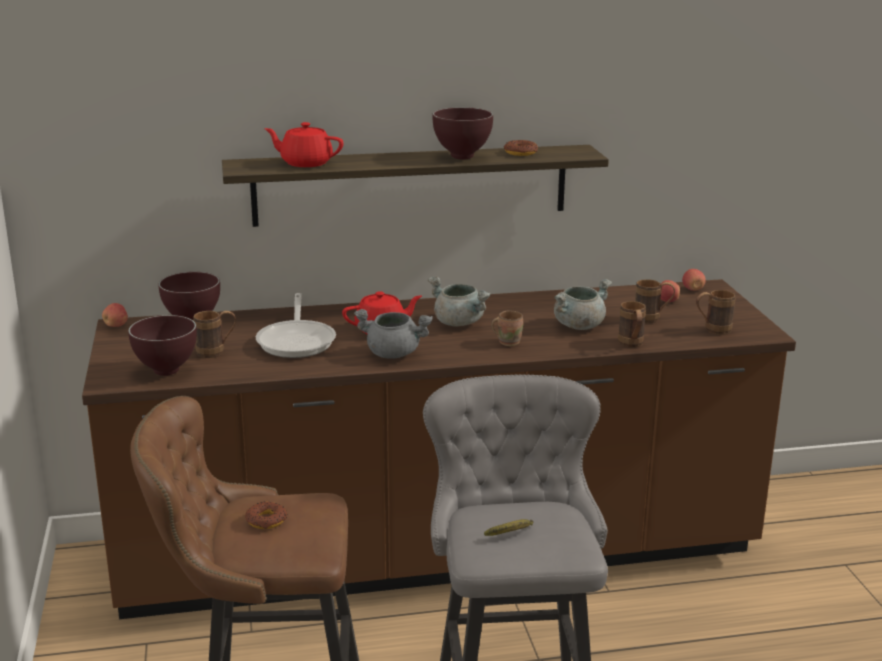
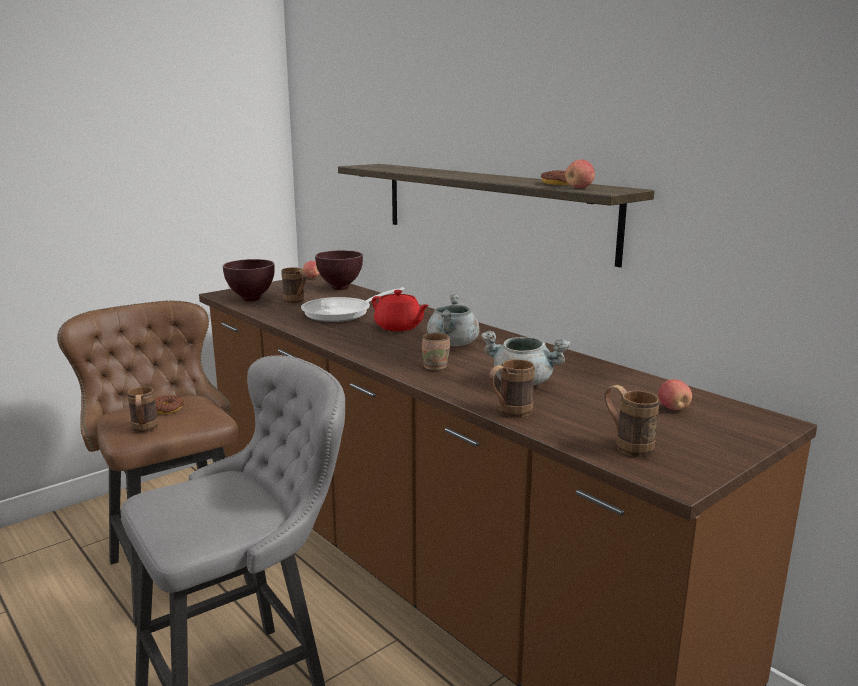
camera: 60 degrees right, 5 degrees down
(305, 163) = (402, 168): red teapot -> none
(394, 354) = (354, 339): grey cooking pot -> none
(462, 157) = (504, 179): brown bowl -> none
(512, 534) = (195, 501): banana -> none
(652, 319) = (602, 410): brown mug -> brown mug (144, 430)
(692, 289) = (739, 414): apple -> apple (579, 187)

